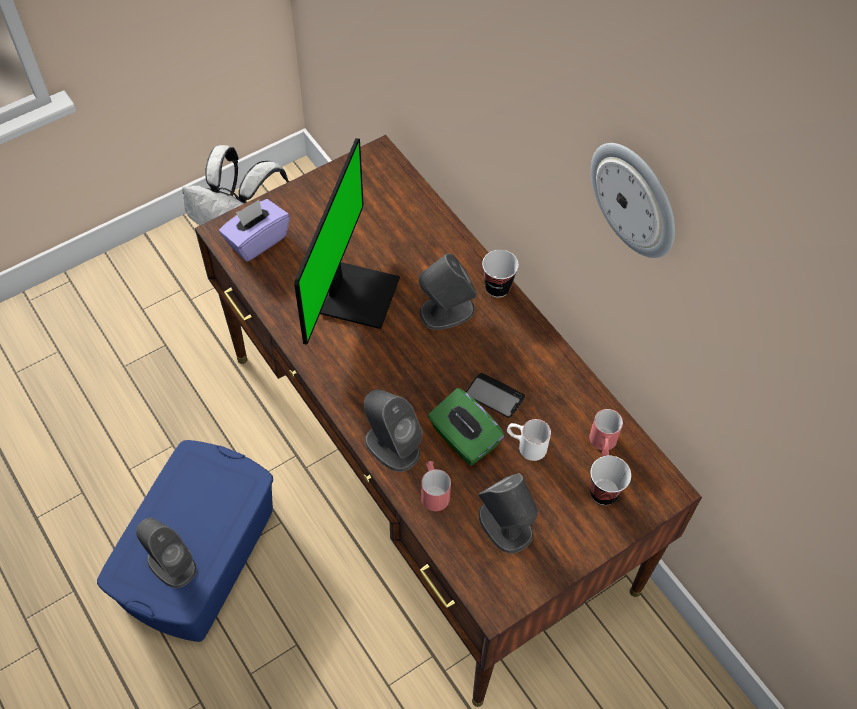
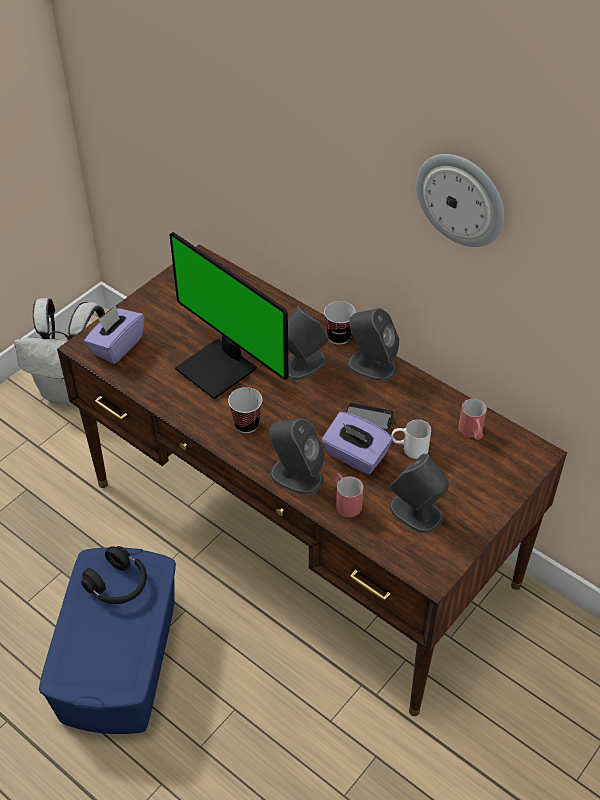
camera: 15 degrees left, 10 degrees down
(171, 563) = (105, 656): grey speaker -> grey speaker (371, 366)
(208, 489) = (119, 585): none -> black headphones
(355, 294) = (219, 368): monitor -> monitor turned 135 degrees clockwise
(464, 439) = (355, 456): green tissue box -> purple tissue box
(604, 492) = (487, 468): cup -> cup (246, 424)

